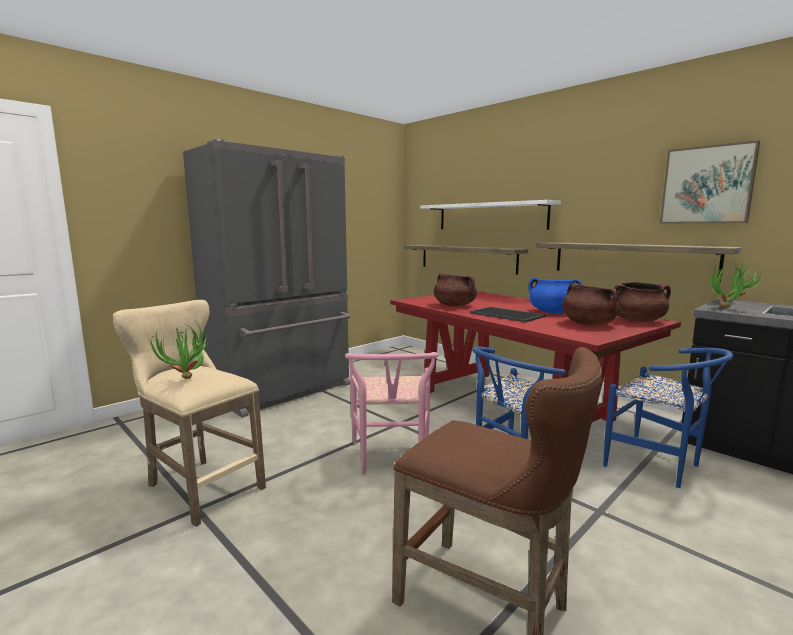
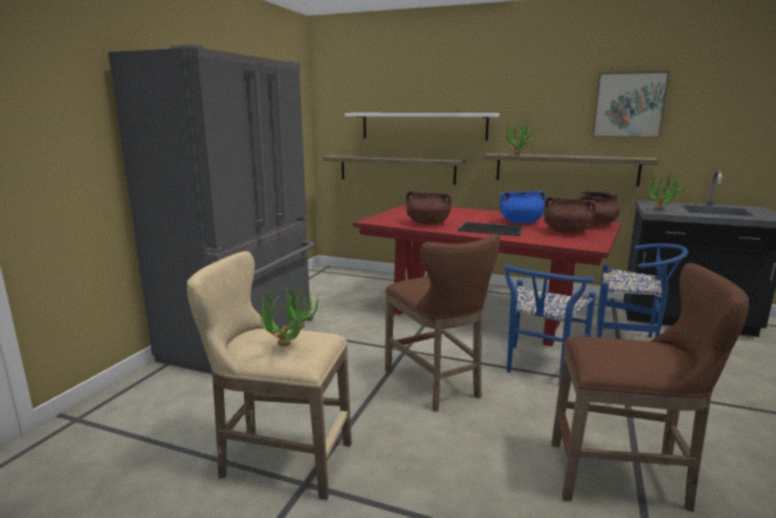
camera: 25 degrees left, 5 degrees up
(391, 459) = (436, 386): pink chair -> brown stool
(573, 243) = (518, 154): none -> potted plant

